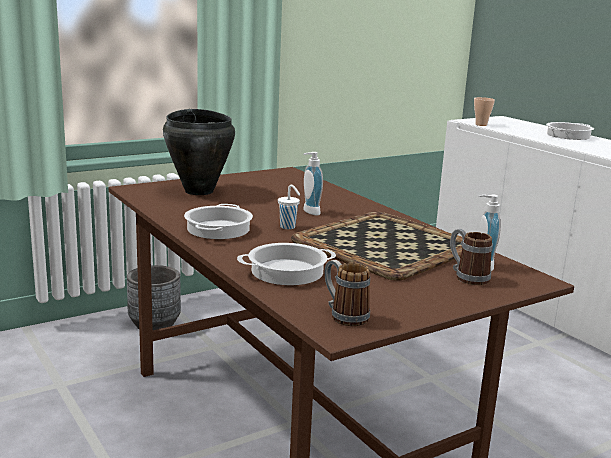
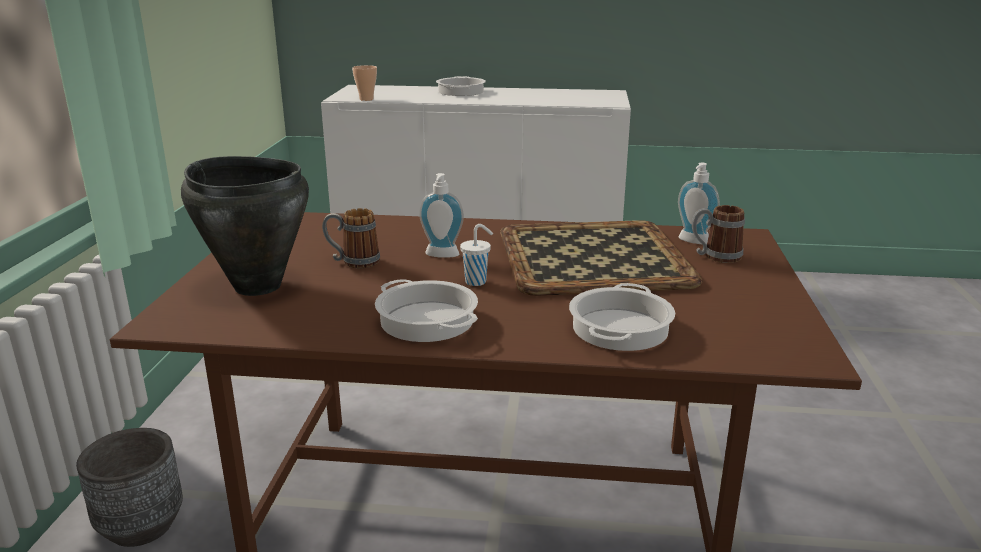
camera: 50 degrees left, 5 degrees up
(344, 315) = (770, 341): mug -> mug (353, 262)

